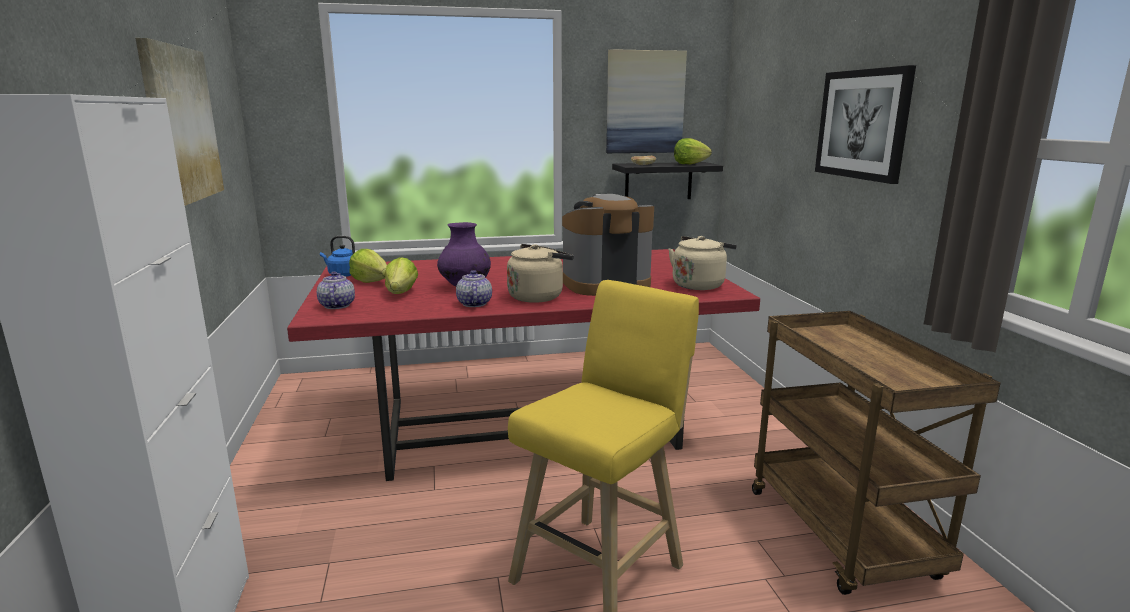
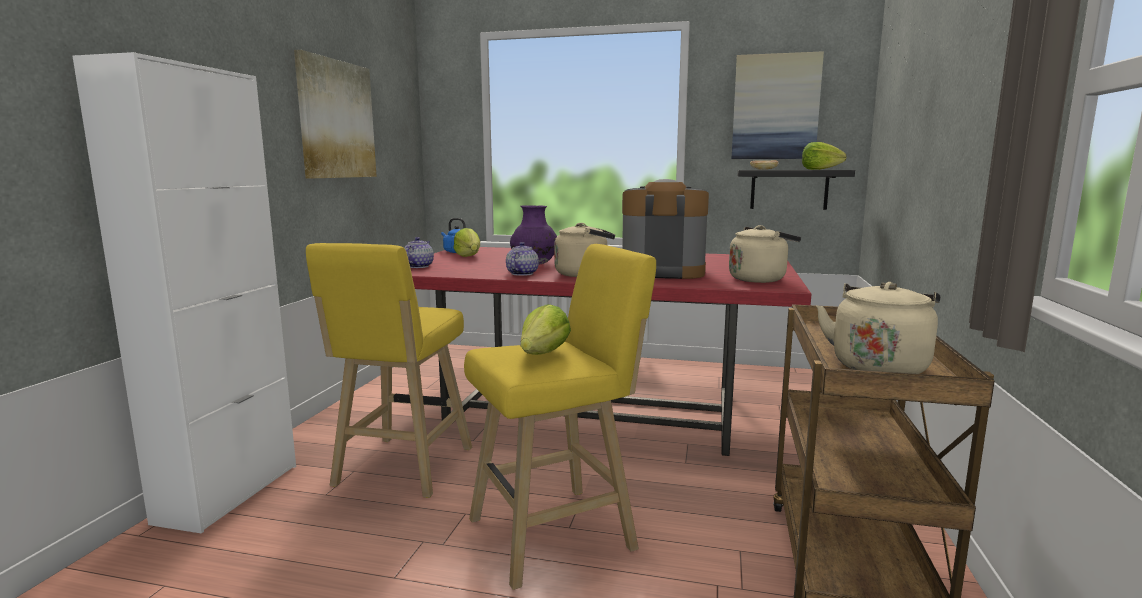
camera: 25 degrees right, 5 degrees down
(385, 545) = (401, 470): none -> yellow stool
(401, 293) = (478, 264): lettuce -> lettuce (543, 354)
(862, 124) = (958, 98): picture -> none
(892, 374) = (879, 366): none -> beige kettle

